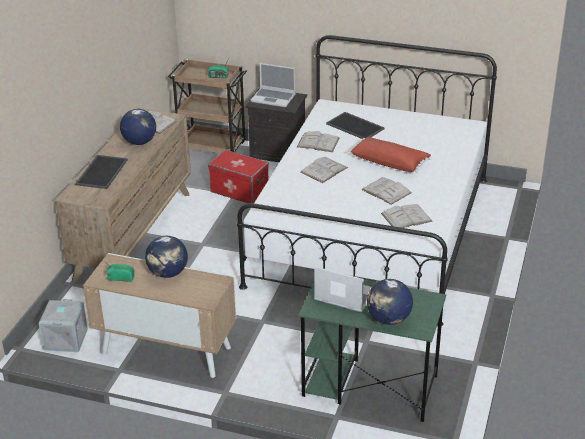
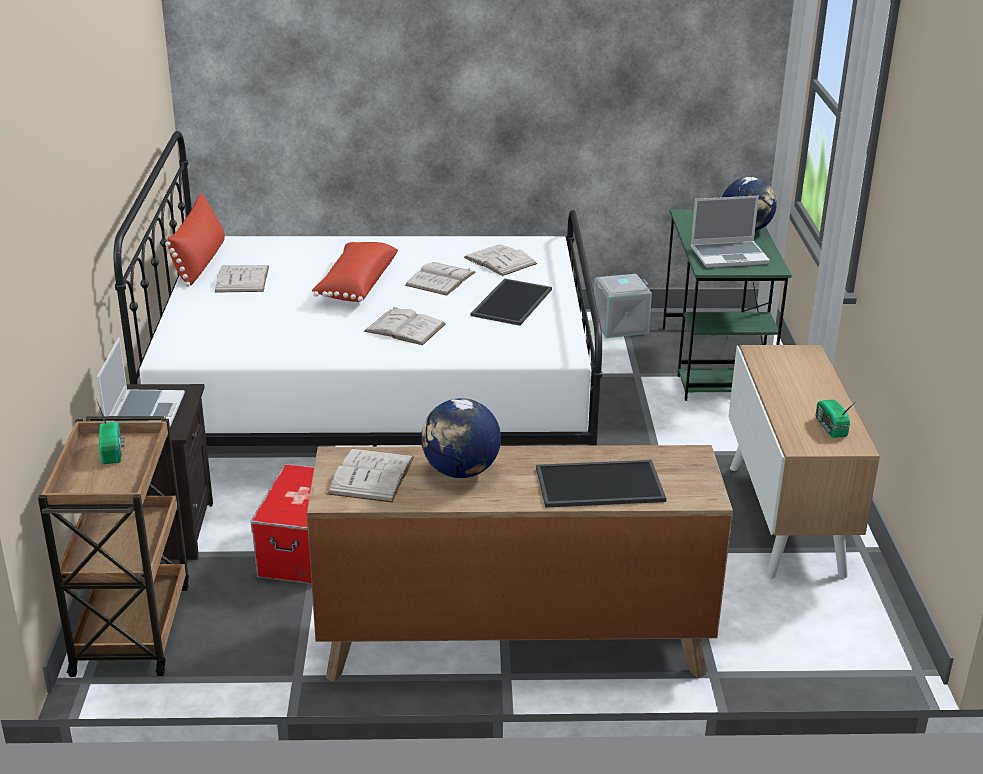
camera: 110 degrees left, 5 degrees down
(65, 339) = (851, 627): grey storage box -> grey storage box (620, 326)
(168, 273) = (781, 392): globe -> none
(318, 142) = (316, 344): white book -> white book (242, 279)
(344, 296) = (729, 255): laptop -> laptop turned 105 degrees counterclockwise
(356, 126) = (245, 322): tray -> tray (511, 302)
(443, 119) = (200, 262): none -> red pillow

